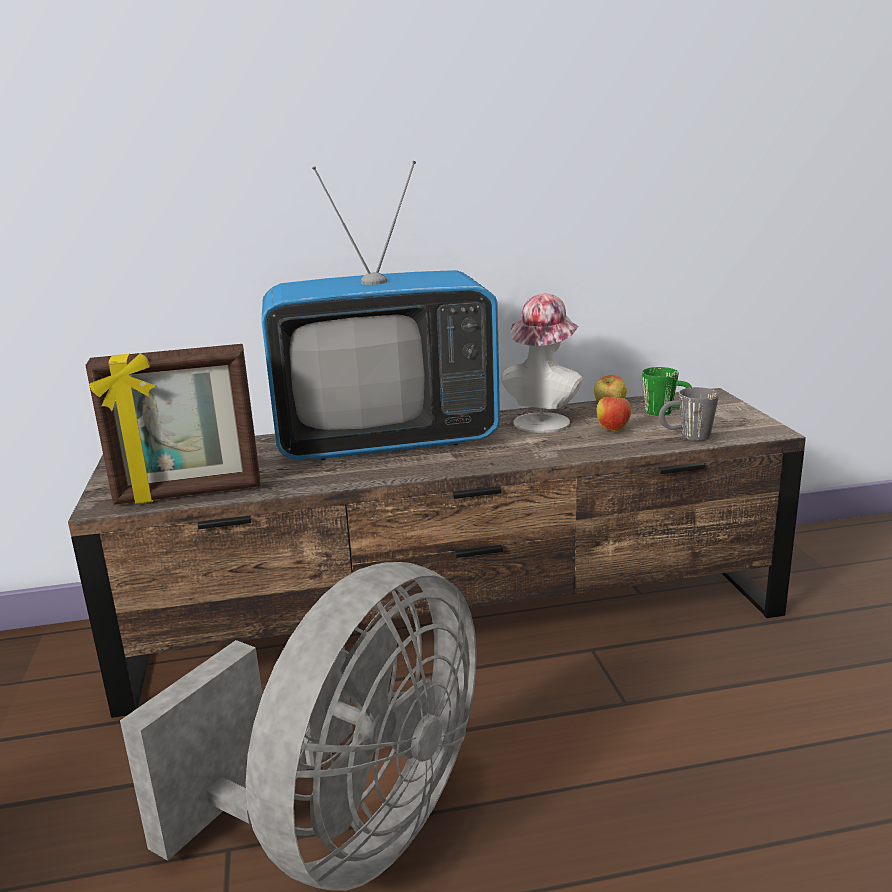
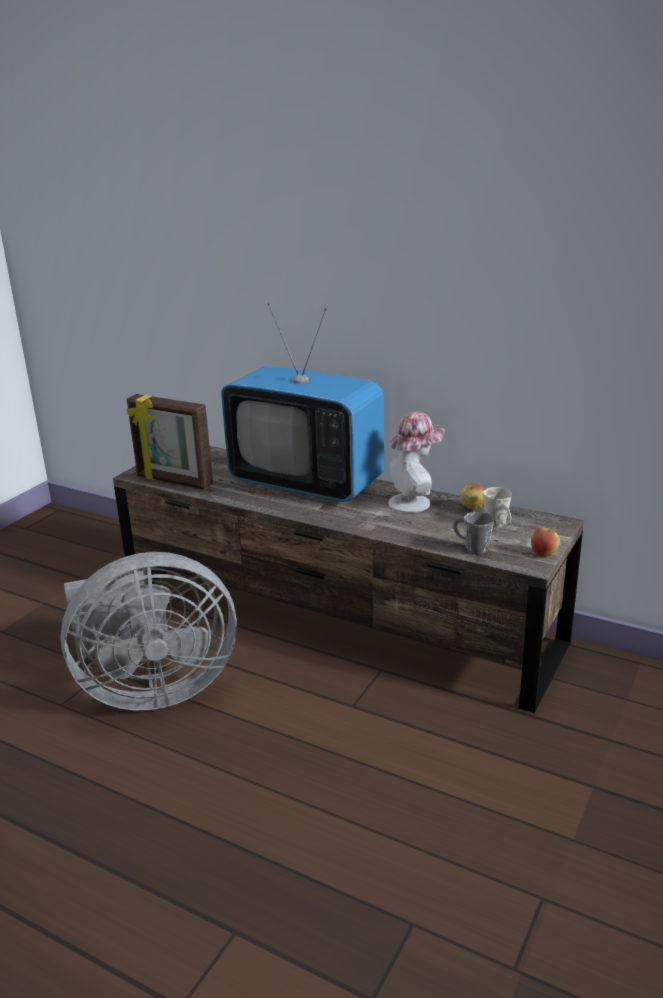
camera: 40 degrees right, 5 degrees up
(613, 429) = (439, 524): apple -> apple (544, 554)
(667, 413) = (499, 525): green mug -> white mug

